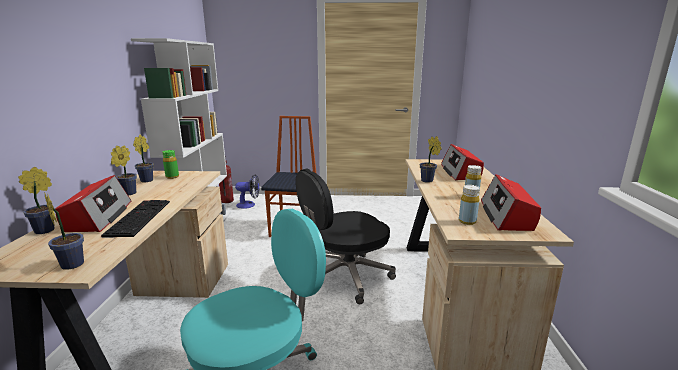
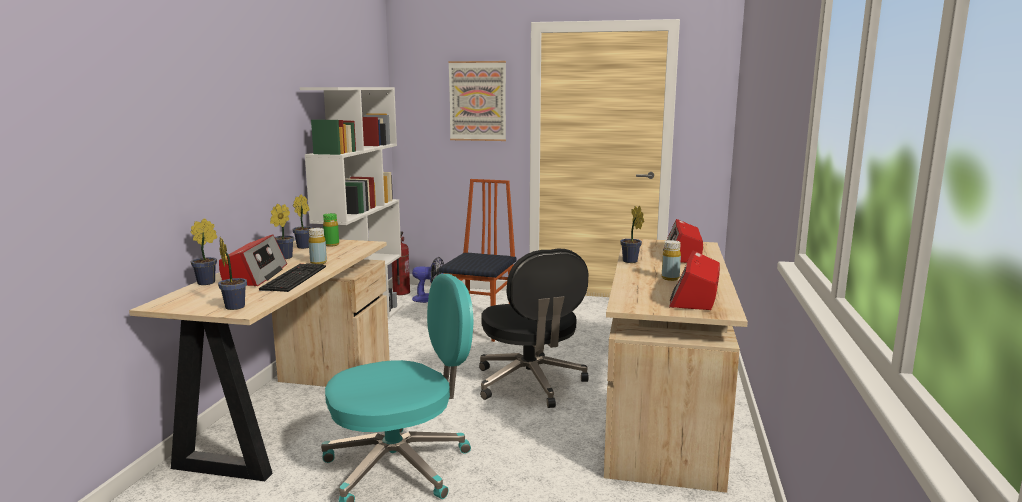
camera: 10 degrees right, 5 degrees down
(277, 56) = (477, 101): none -> picture
(345, 277) = (530, 383): black office chair -> black office chair turned 90 degrees counterclockwise
(467, 221) = (642, 299): yellow bottle -> yellow bottle (318, 263)

